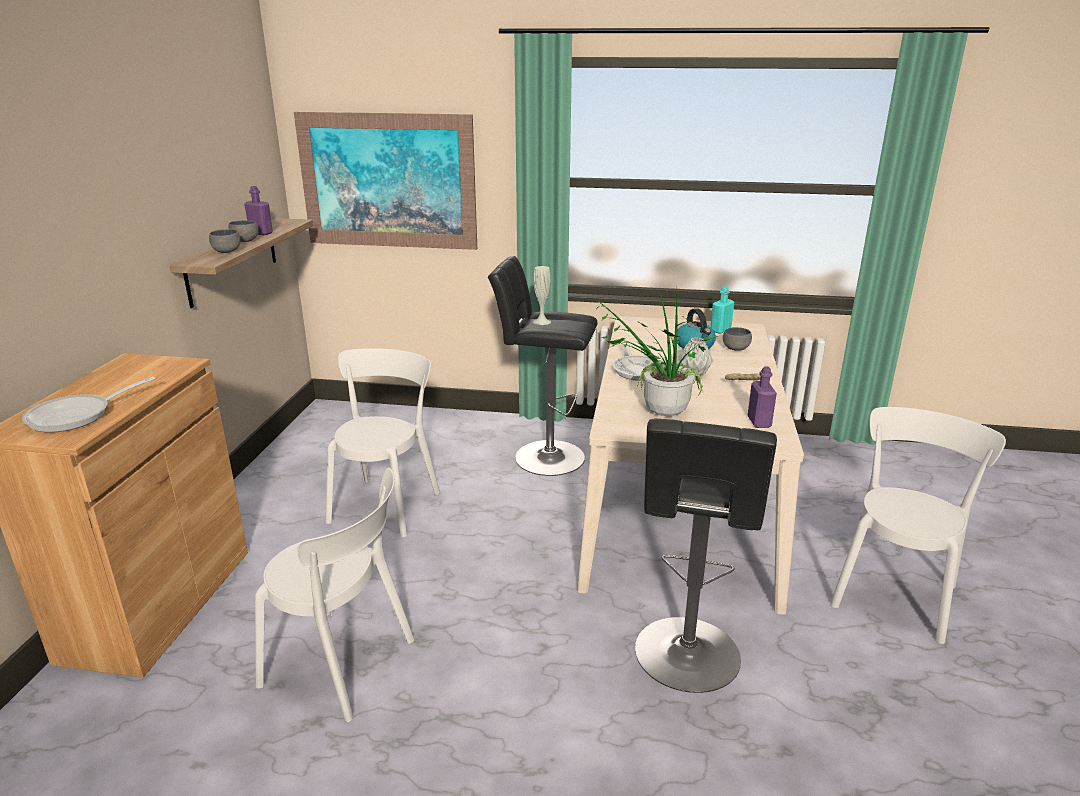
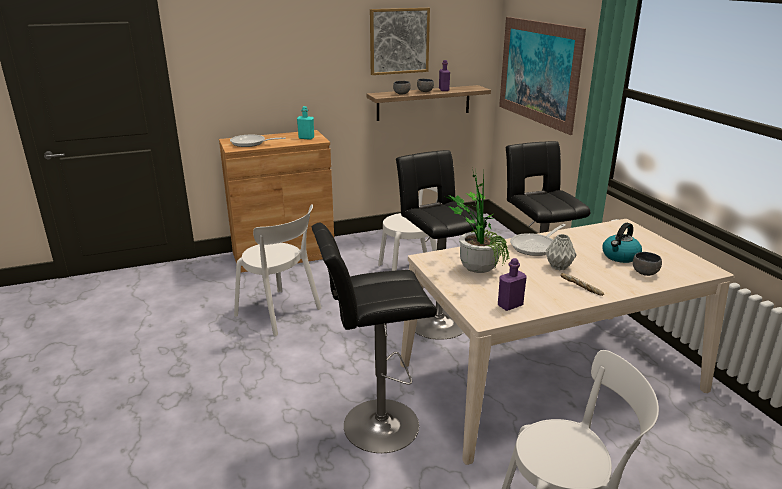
camera: 60 degrees right, 0 degrees up
(188, 166) = (399, 41): none -> picture
(344, 664) = (281, 313): white chair -> white chair turned 45 degrees counterclockwise
(512, 530) = (435, 320): none -> black stool
(541, 322) = (544, 195): white vase -> none
(720, 330) = (676, 260): turquoise bottle -> turquoise bottle (306, 138)

